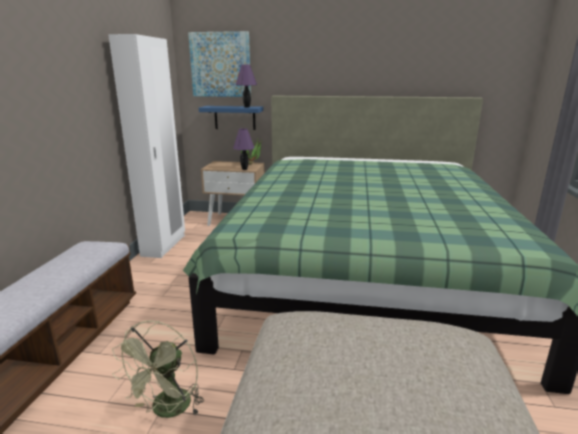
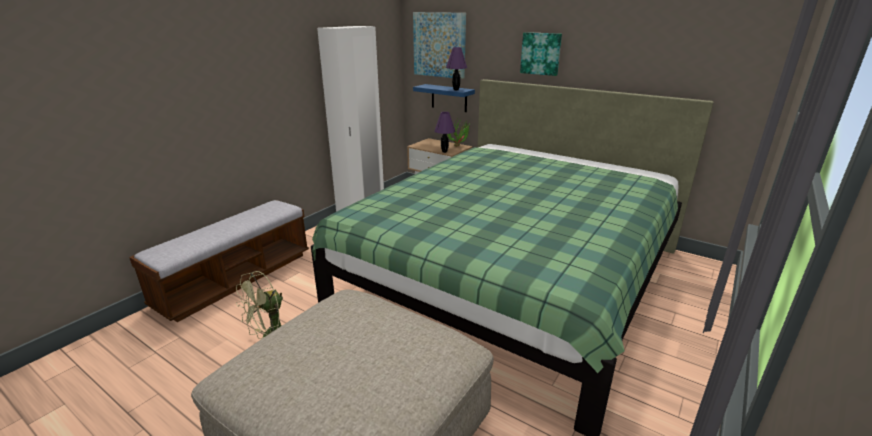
camera: 25 degrees right, 5 degrees up
(329, 67) = (541, 53): none -> picture

